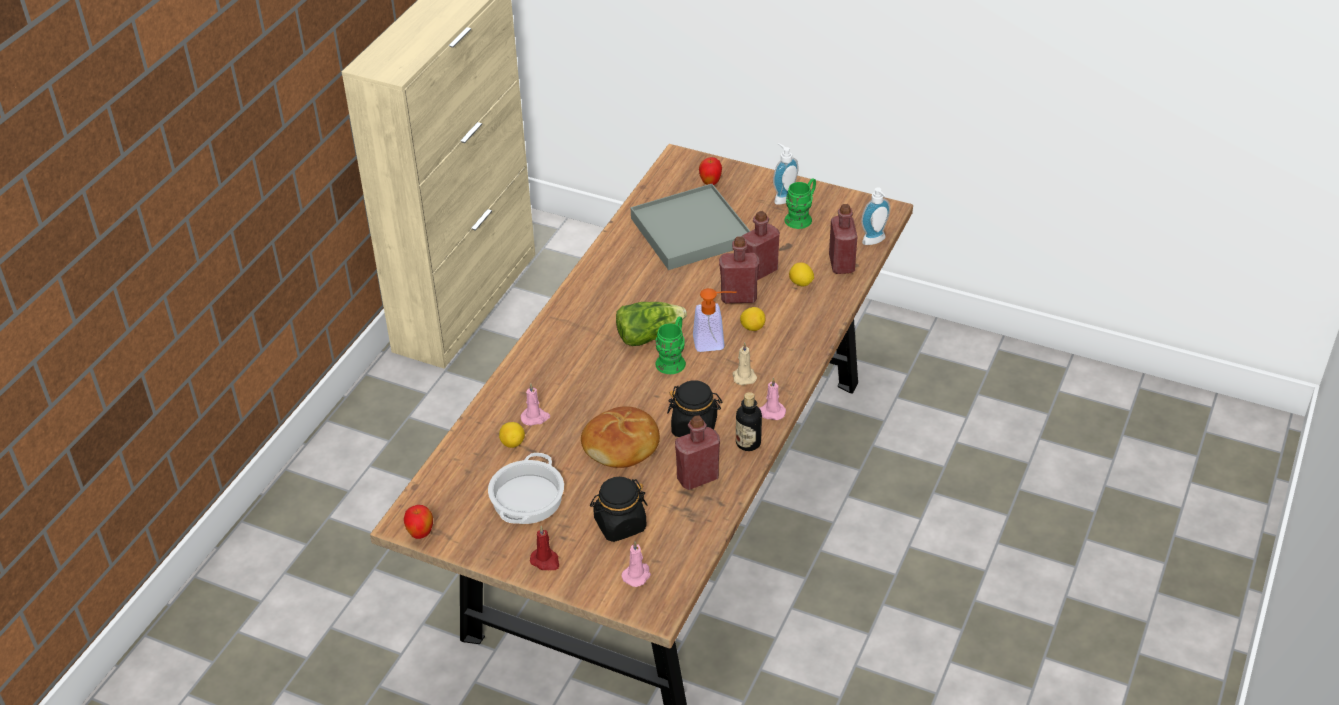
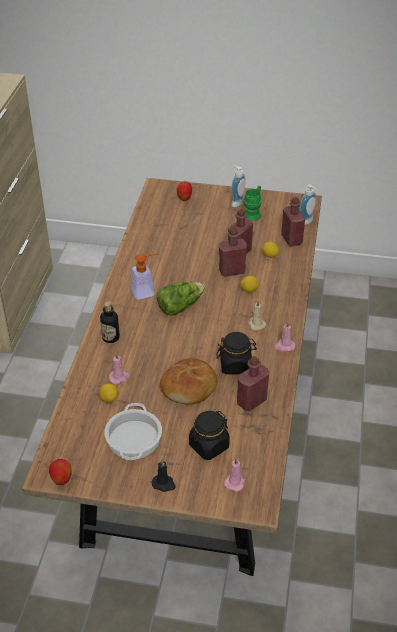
camera: 15 degrees left, 0 degrees up
(545, 561) = (164, 484): red candle -> black candle
(673, 360) = (203, 320): green mug -> none
(690, 231) = (182, 232): grey tray -> none
(715, 342) = (227, 304): soap dispenser -> soap dispenser (147, 291)
(748, 443) = (277, 370): bottle -> bottle (110, 337)

